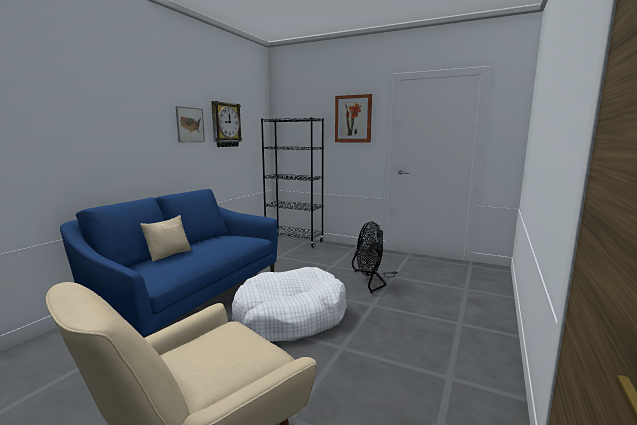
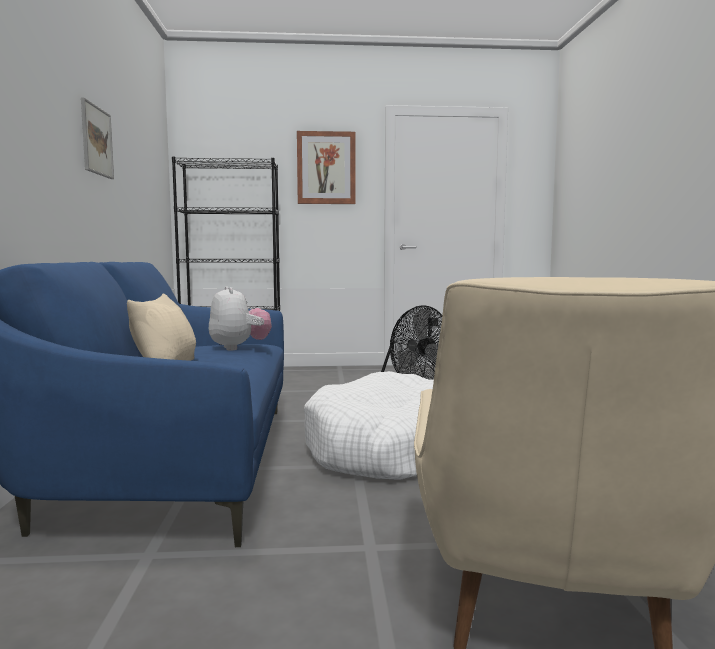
camera: 30 degrees left, 5 degrees down
(225, 125) = (131, 156): wall clock -> none
(227, 243) = (239, 348): none -> plush toy

